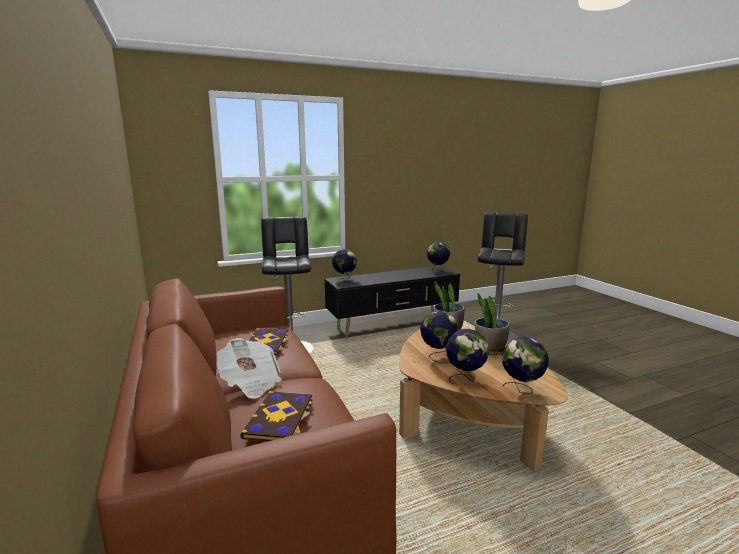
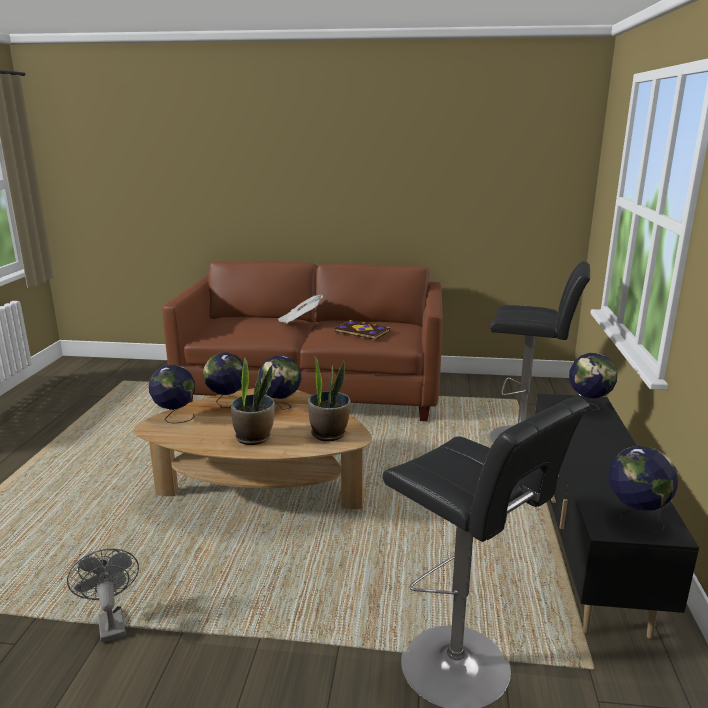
camera: 120 degrees right, 5 degrees up
(280, 418) = (247, 322): book -> none
(625, 413) = (110, 622): none -> grey fan

